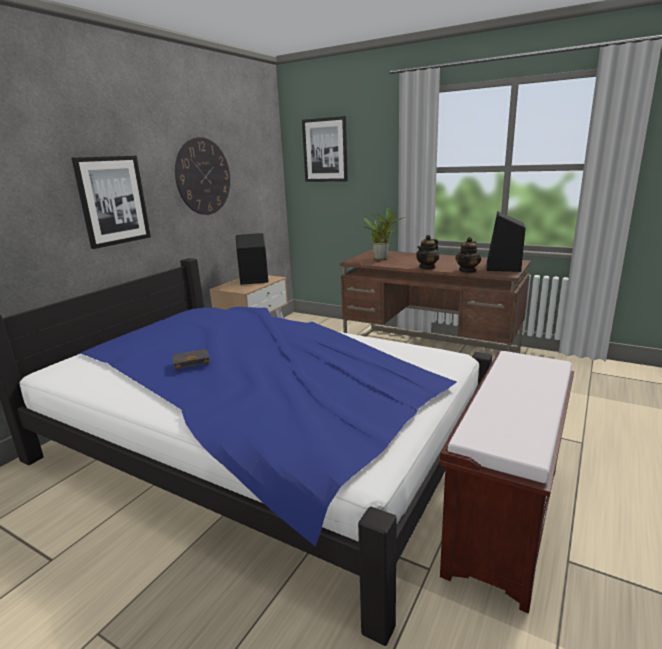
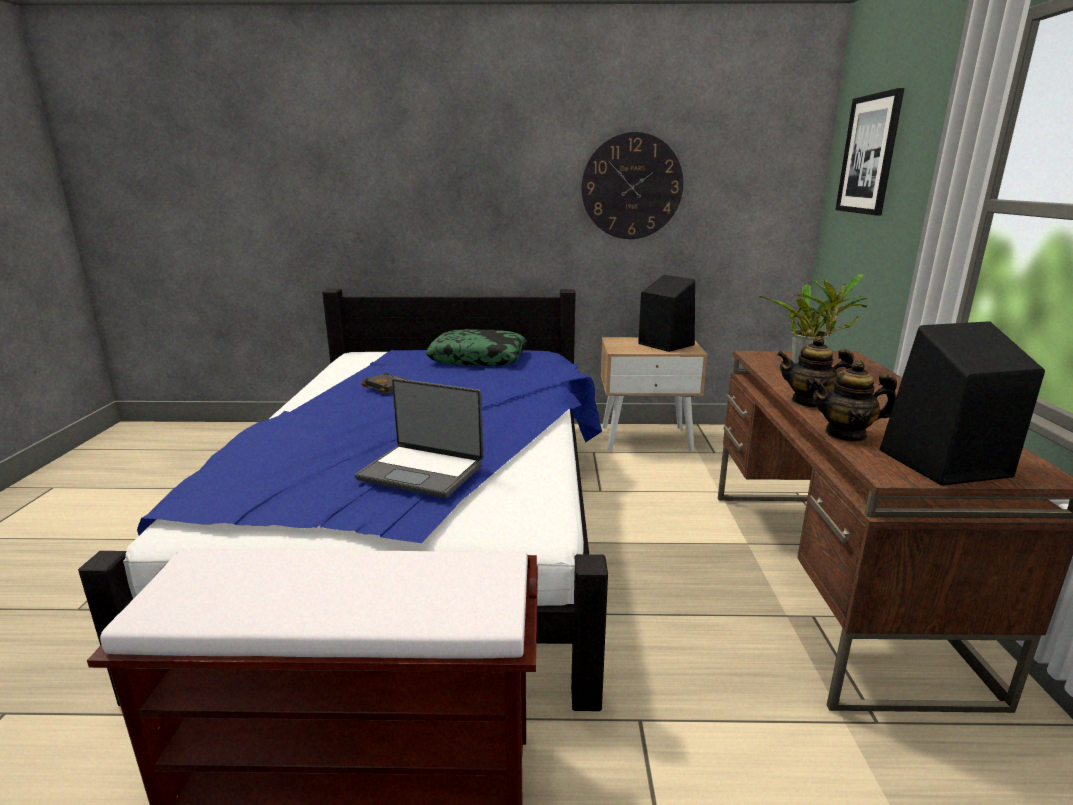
camera: 60 degrees right, 0 degrees up
(113, 200) = (486, 204): picture -> none
(174, 327) = (478, 358): none -> pillow
(371, 368) = (422, 471): none -> laptop

